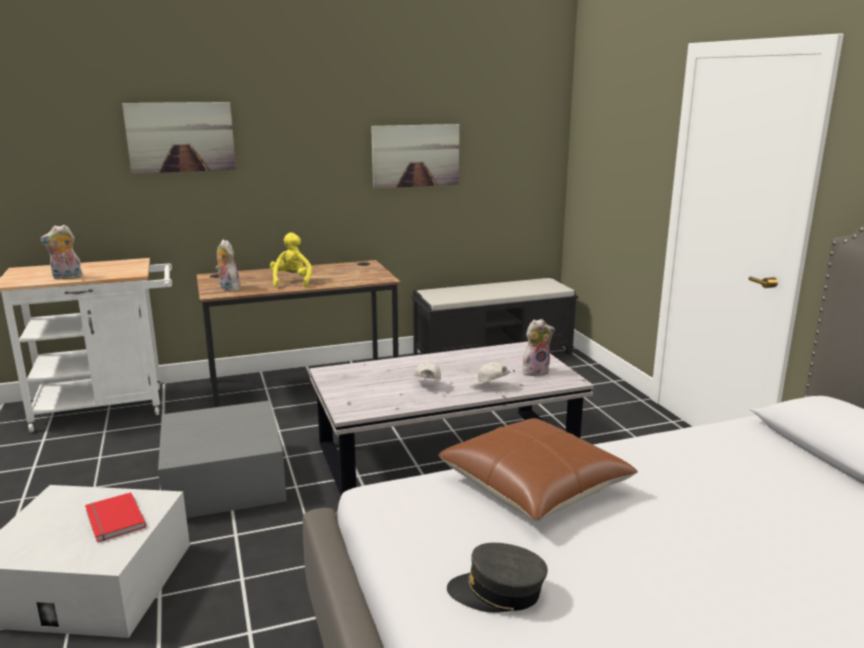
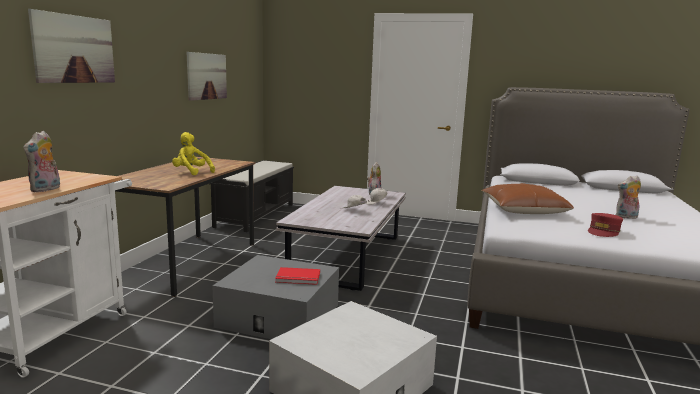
camera: 55 degrees left, 5 degrees down
(113, 520) = (361, 326): red book -> red book (298, 278)
(228, 288) = (162, 183): plush toy -> plush toy (626, 217)
(497, 592) = (603, 231): grey cap -> red cap

